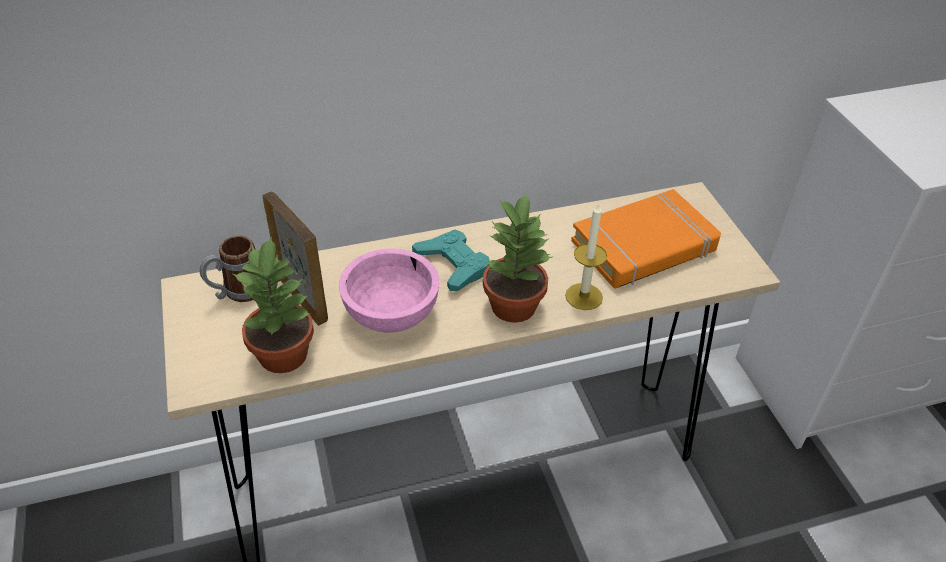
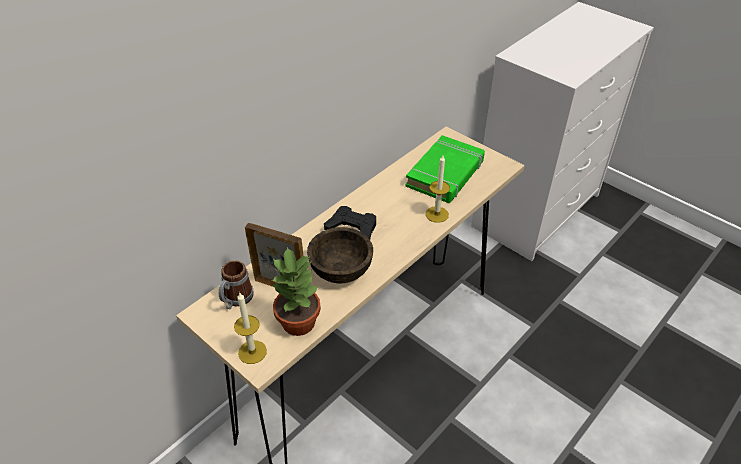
camera: 30 degrees left, 0 degrees up
(200, 364) = (252, 352): none -> candle
(391, 314) = (341, 270): pink bowl -> brown bowl
(453, 265) = (352, 227): turquoise game controller -> black game controller
(513, 305) = (404, 235): potted plant -> none
(644, 247) = (445, 174): orange book -> green book

